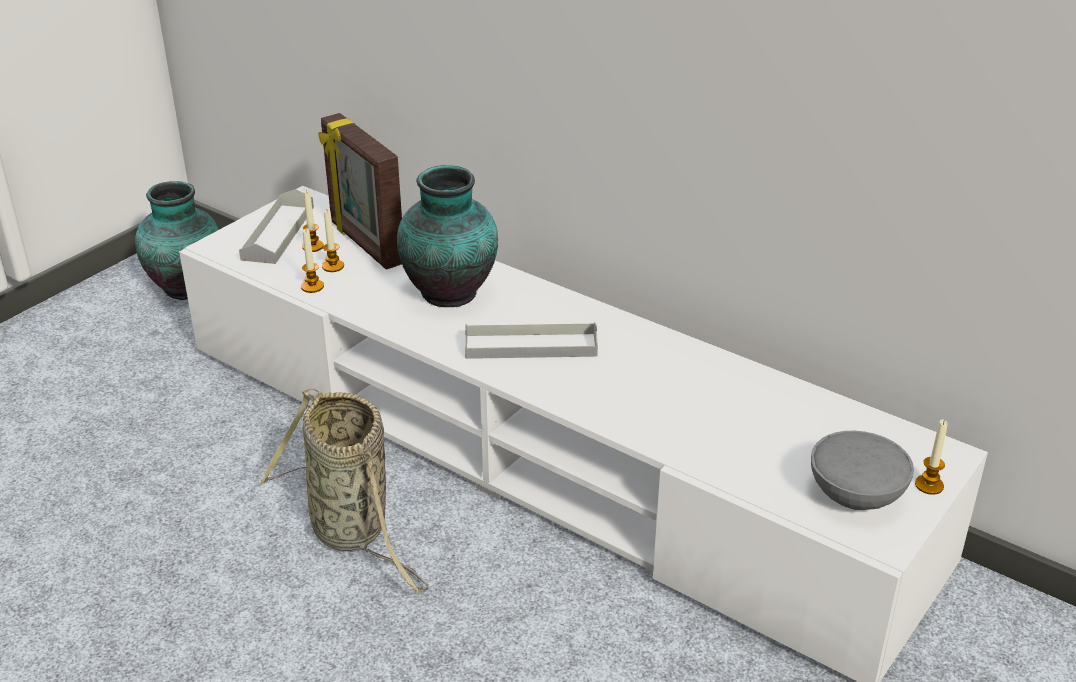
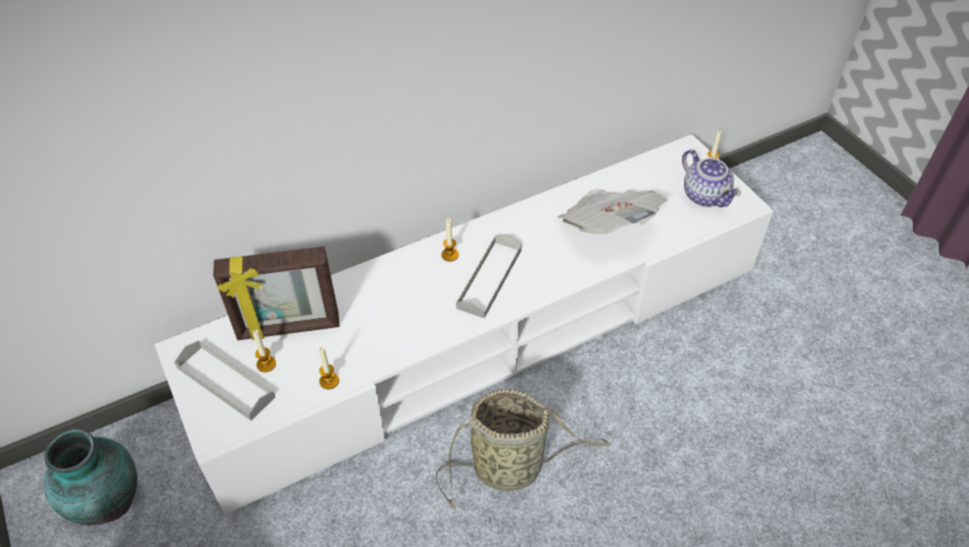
camera: 65 degrees left, 15 degrees up
(333, 266) = (307, 359): candle -> candle (450, 255)
(451, 294) = (398, 299): vase -> none
(701, 415) = (608, 227): none -> newspaper
(857, 494) = (706, 196): grey bowl -> teapot

